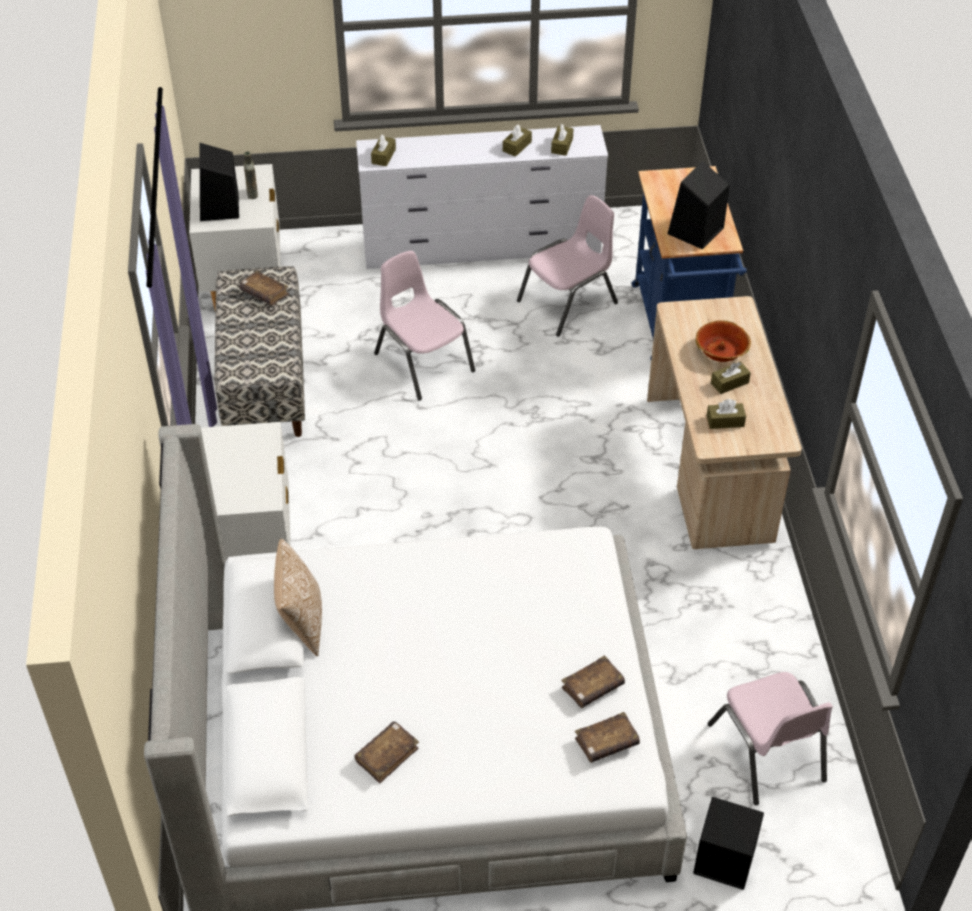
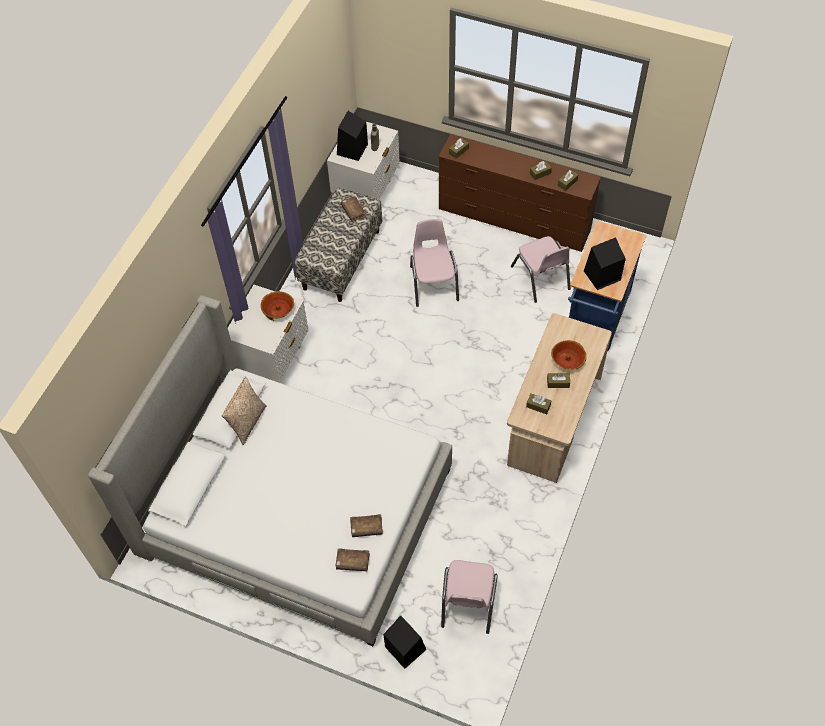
camera: 30 degrees right, 10 degrees up
(249, 448) = (278, 310): none -> bowl
(387, 755) = (243, 515): brown book -> none
(482, 247) = (514, 220): white dresser -> brown dresser
(568, 303) = (541, 278): pink chair -> pink chair turned 75 degrees clockwise

